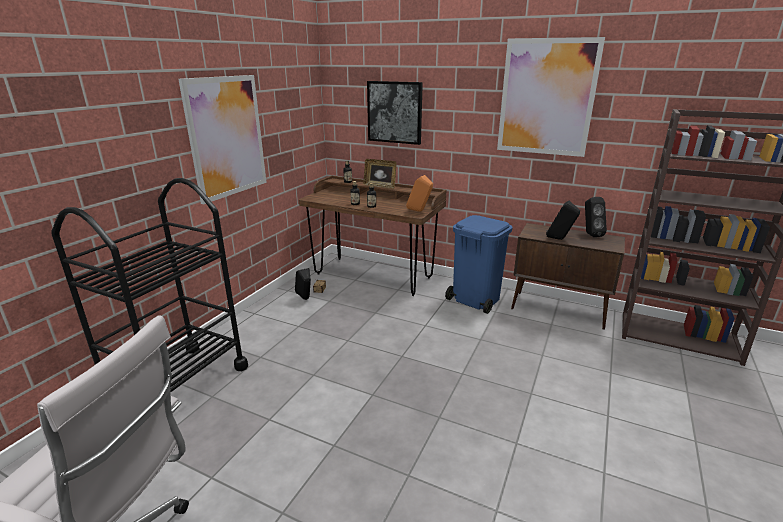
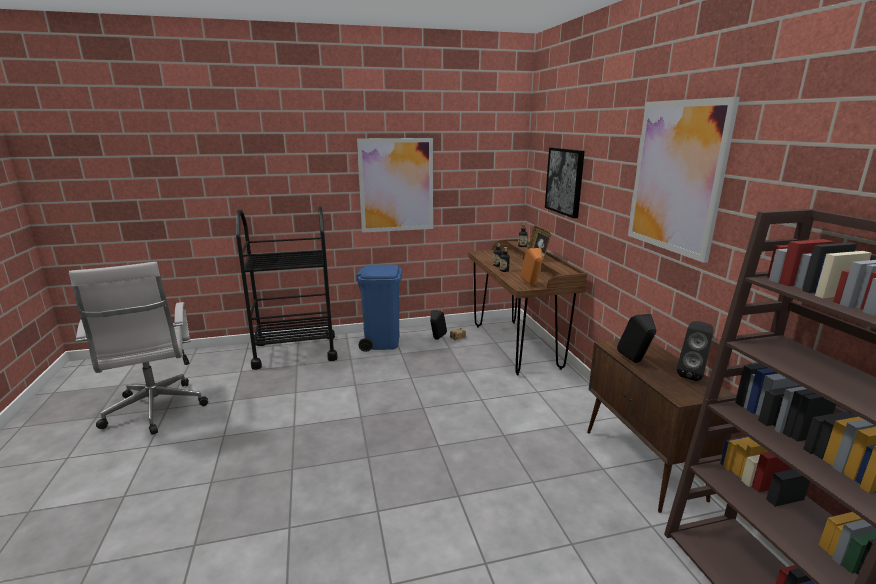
camera: 50 degrees right, 5 degrees down
(475, 299) = (567, 406): blue trash can -> blue trash can (382, 342)

